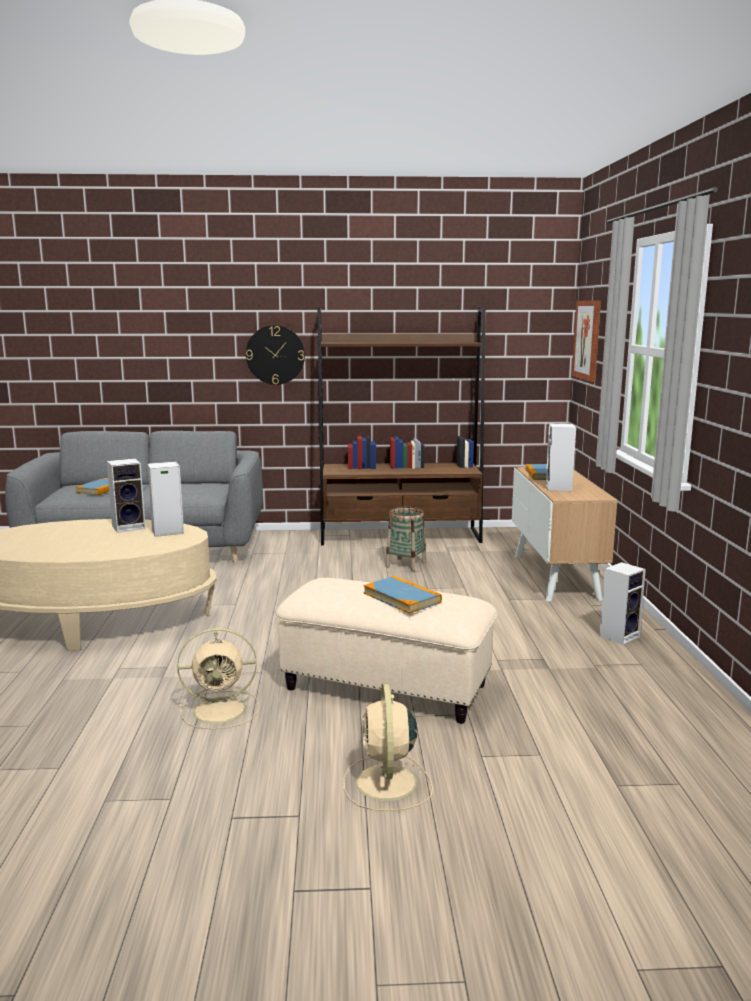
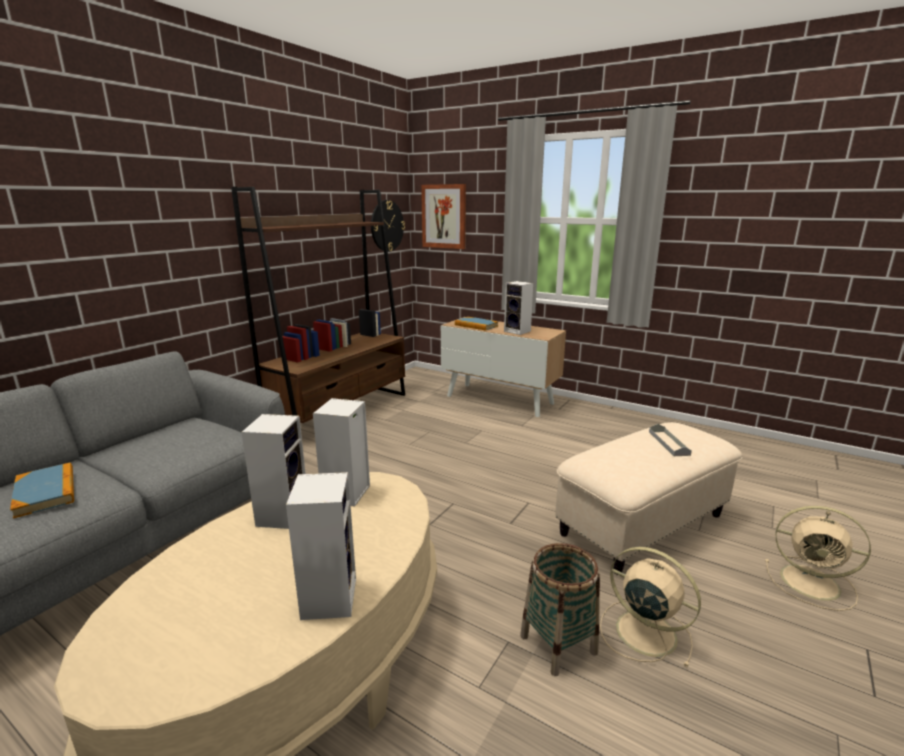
camera: 55 degrees left, 5 degrees up
(222, 710) = (643, 631): beige fan -> beige fan turned 75 degrees counterclockwise
(275, 355) = (188, 246): wall clock -> wall clock (387, 226)
(402, 598) = (668, 443): book -> grey tray
(406, 564) = (406, 432): basket -> basket (558, 644)
(619, 635) = (612, 420): speaker -> speaker (328, 596)

